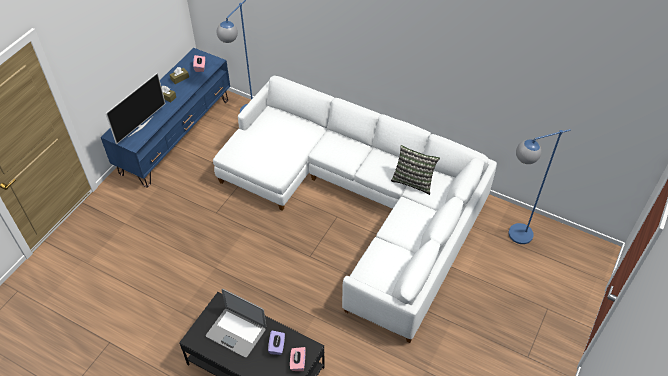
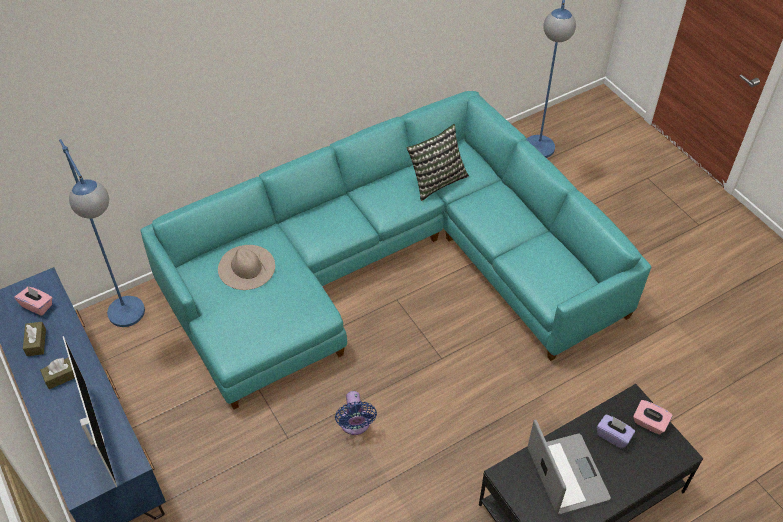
camera: 60 degrees left, 0 degrees up
(236, 332) = (566, 474): laptop -> laptop turned 75 degrees counterclockwise
(241, 237) = (355, 425): none -> blue fan
(284, 130) = (246, 267): none -> beige hat
(359, 202) = (390, 266): white sofa -> turquoise sofa

